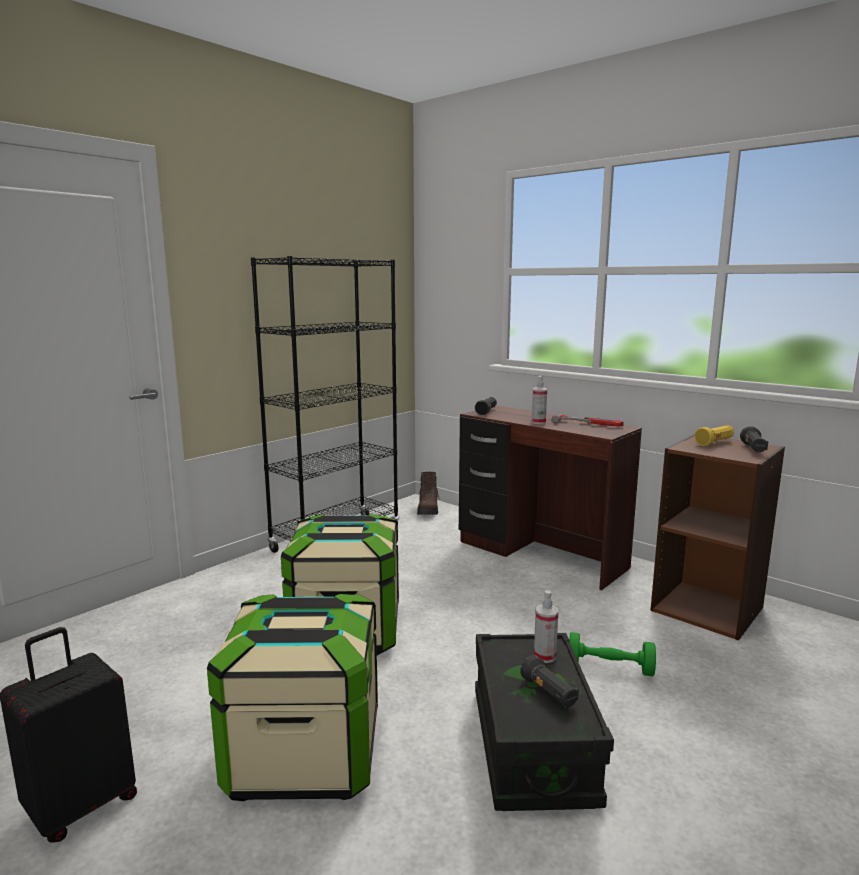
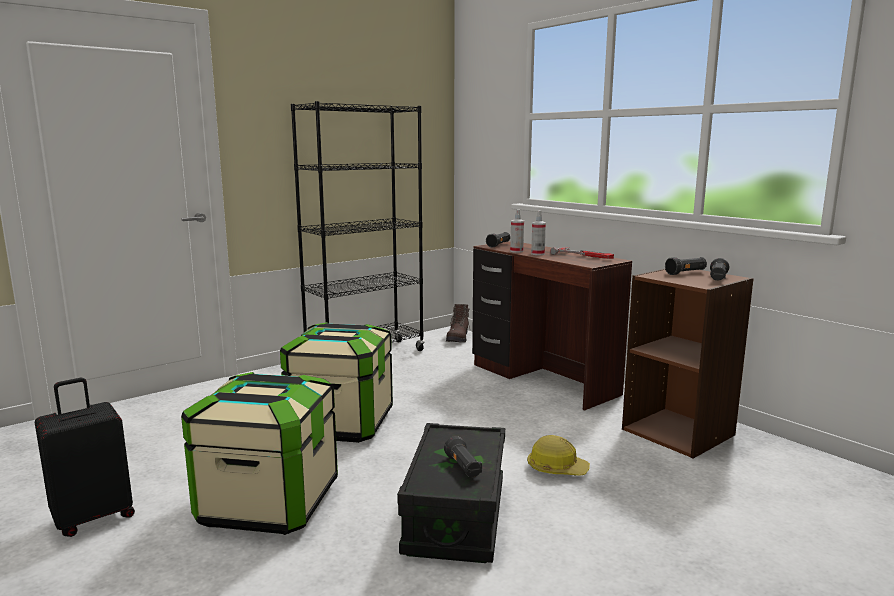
camera: 10 degrees right, 0 degrees up
(544, 656) = (476, 443): spray bottle -> spray bottle (516, 251)
(609, 668) = (556, 468): green dumbbell -> hard hat
(714, 443) = (686, 273): yellow flashlight -> black flashlight

